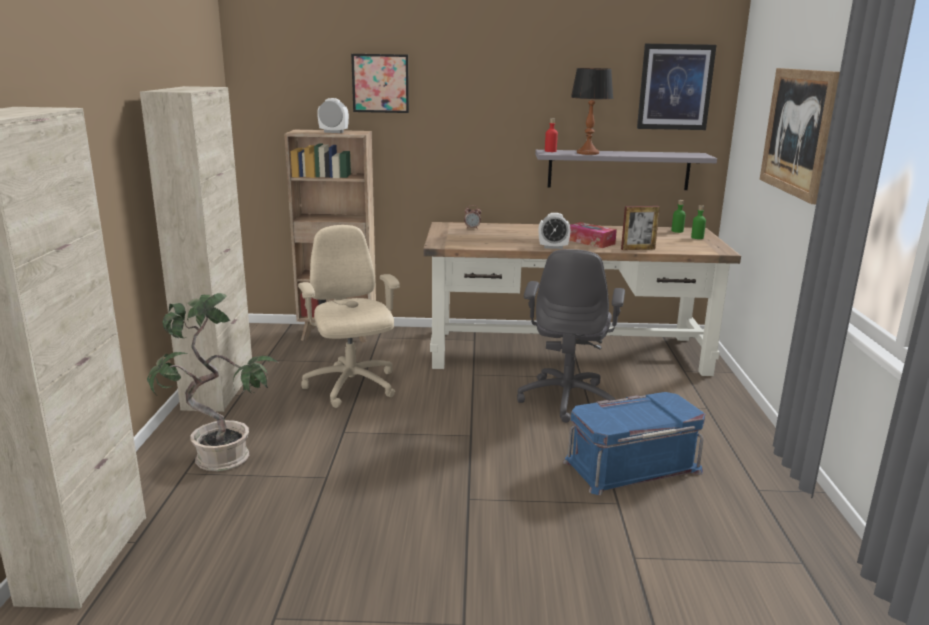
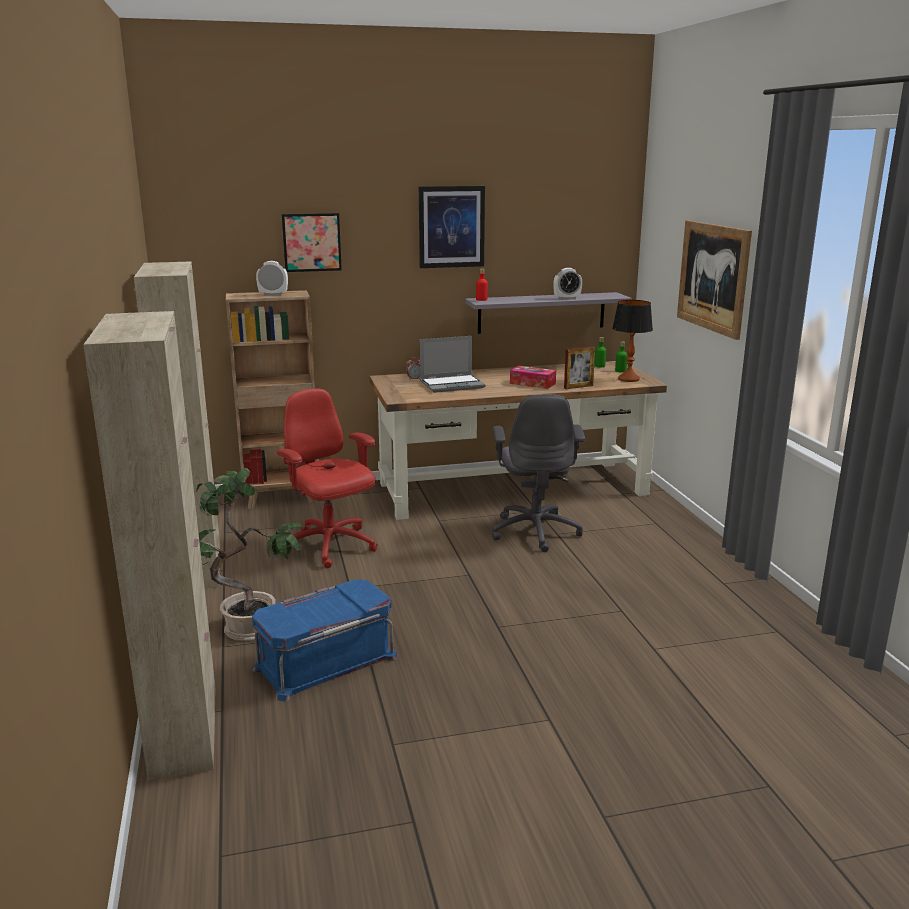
camera: 15 degrees left, 0 degrees up
(351, 387) = (330, 547): beige office chair -> red office chair
(505, 236) = (452, 385): none -> laptop
(553, 247) = (504, 392): alarm clock -> alarm clock (567, 299)
(588, 153) = (517, 299): table lamp -> table lamp (628, 379)
(631, 465) = (617, 579): blue storage box -> blue storage box (325, 661)
(675, 87) = (587, 234): picture -> picture (451, 227)

